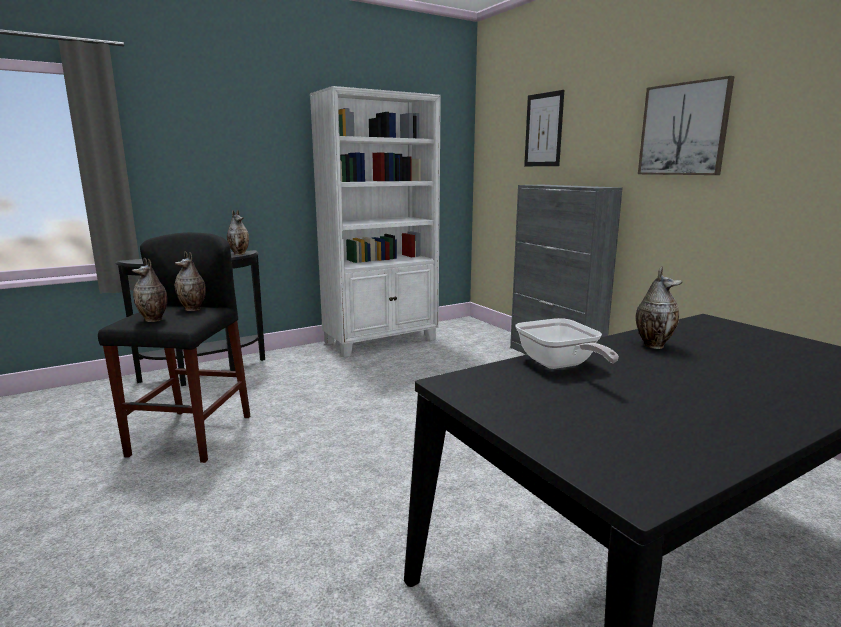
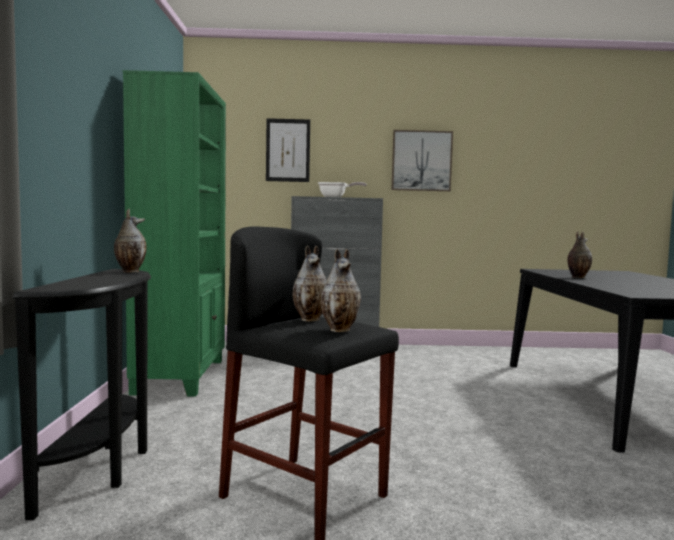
camera: 60 degrees left, 10 degrees down
(382, 341) = (182, 376): white bookcase -> green bookcase
(559, 365) = (609, 285): frying pan -> frying pan (336, 197)

